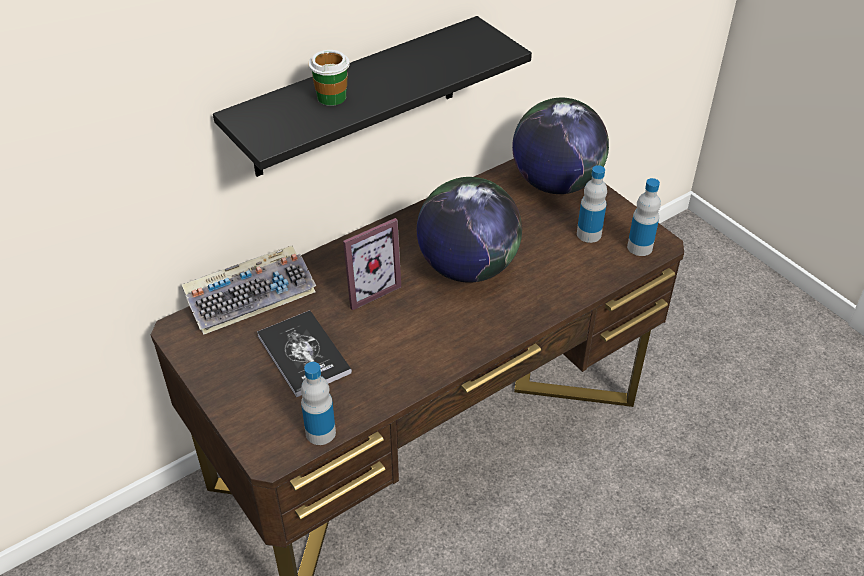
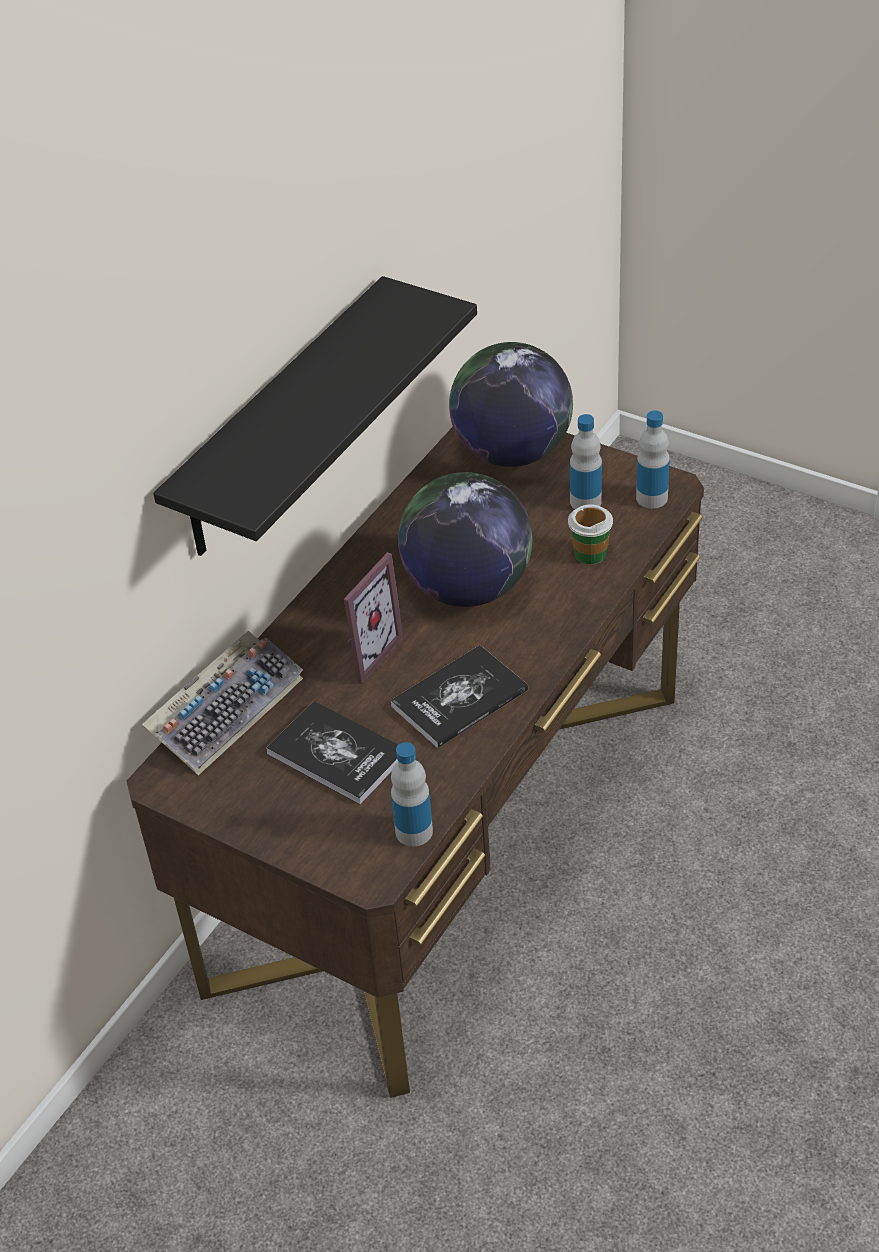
camera: 20 degrees left, 0 degrees up
(331, 97) = (282, 429): cup -> cup (590, 553)
(413, 345) = (459, 698): none -> book

